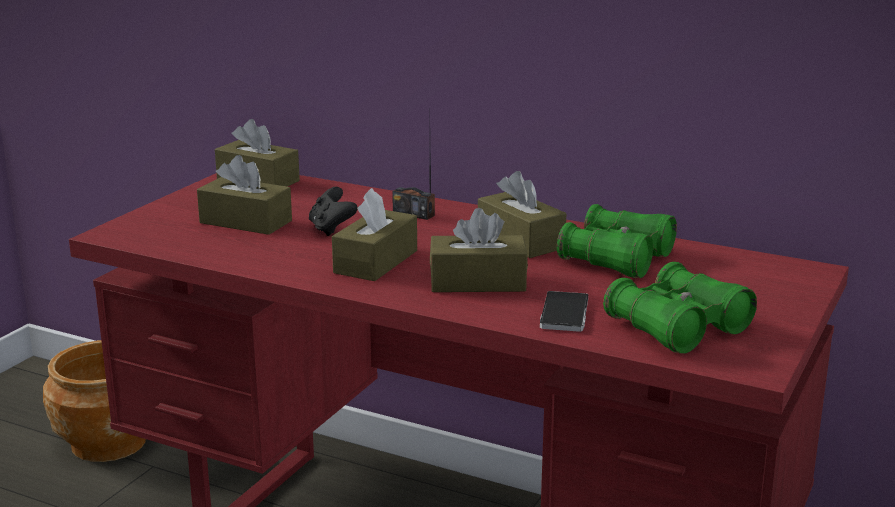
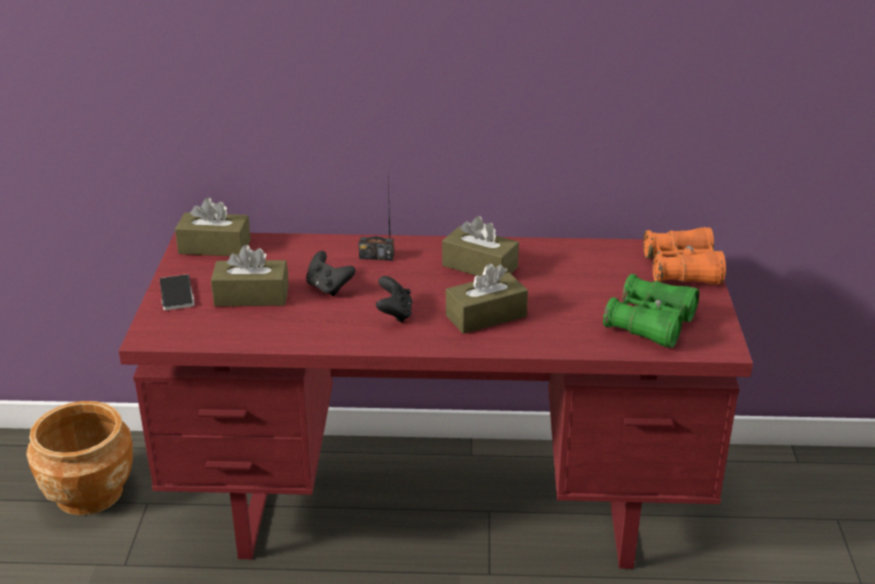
camera: 25 degrees left, 10 degrees up
(376, 262) = (394, 314): brown tissue box -> black game controller
(564, 313) = (569, 331): phone -> phone (176, 294)
(617, 259) = (561, 269): green binoculars -> none
(777, 286) = (682, 270): none -> orange binoculars

